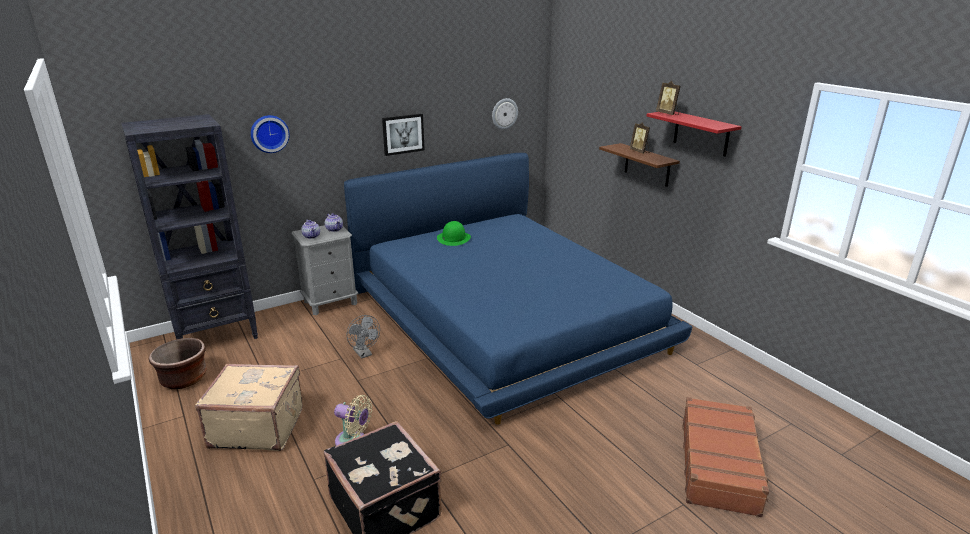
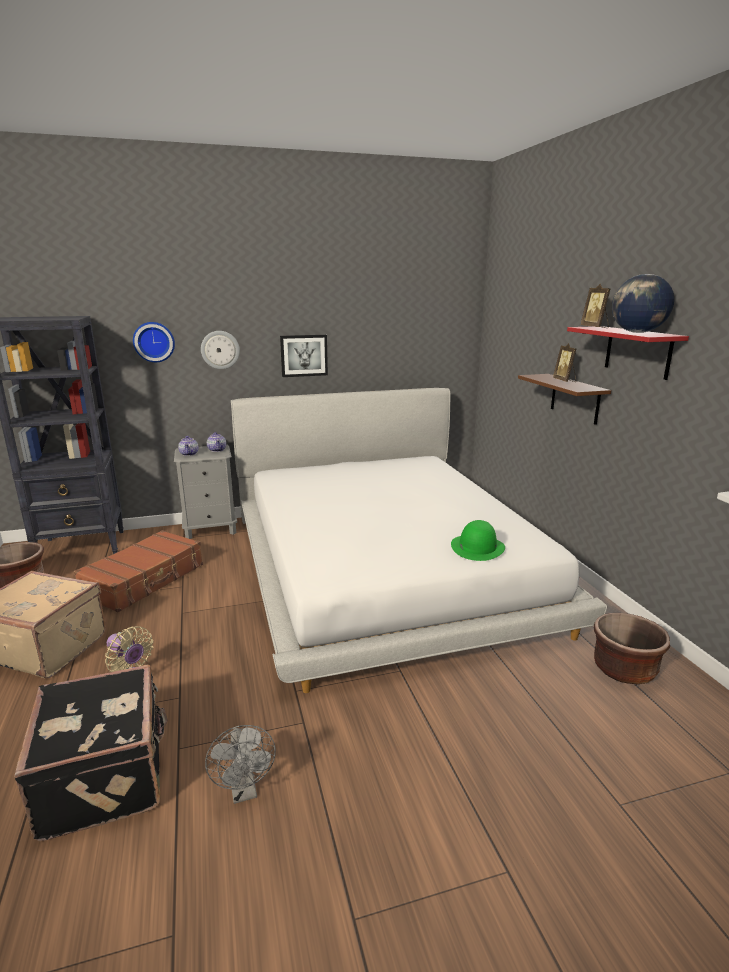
camera: 15 degrees right, 5 degrees down
(364, 354) = (208, 585): grey fan -> grey fan (244, 791)
(453, 238) = (344, 472): green hat -> green hat (477, 547)
(504, 113) = (426, 343): wall clock -> wall clock (220, 350)
(504, 317) = (384, 567): blue bed -> white bed
(704, 122) = (637, 332): none -> globe
(710, 370) = (624, 669): none -> brown planter
(719, 464) = (590, 816): brown suitcase -> brown suitcase (145, 580)

